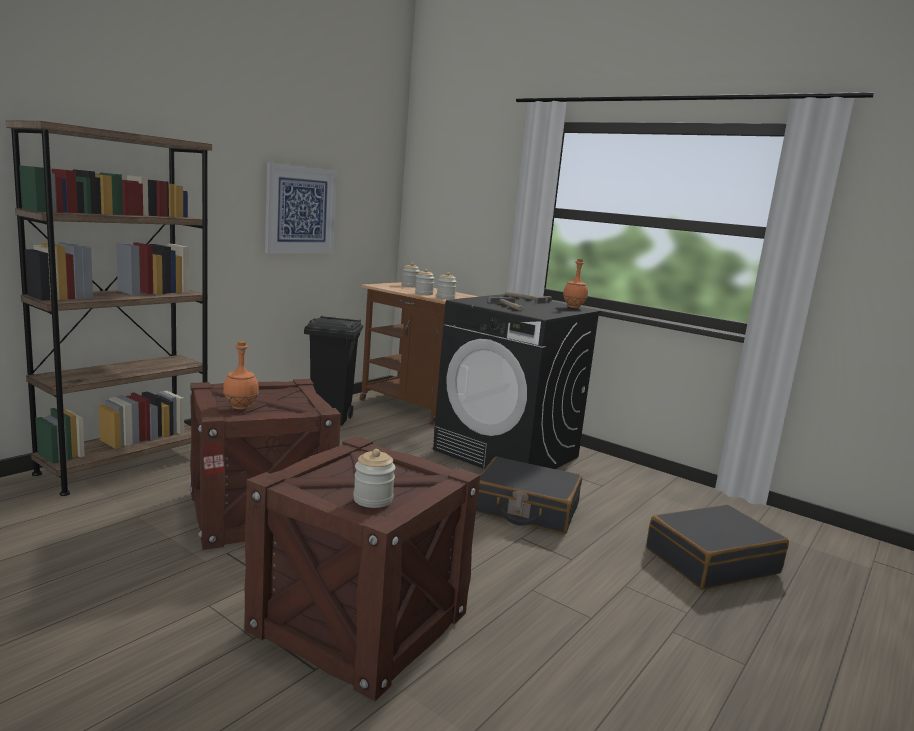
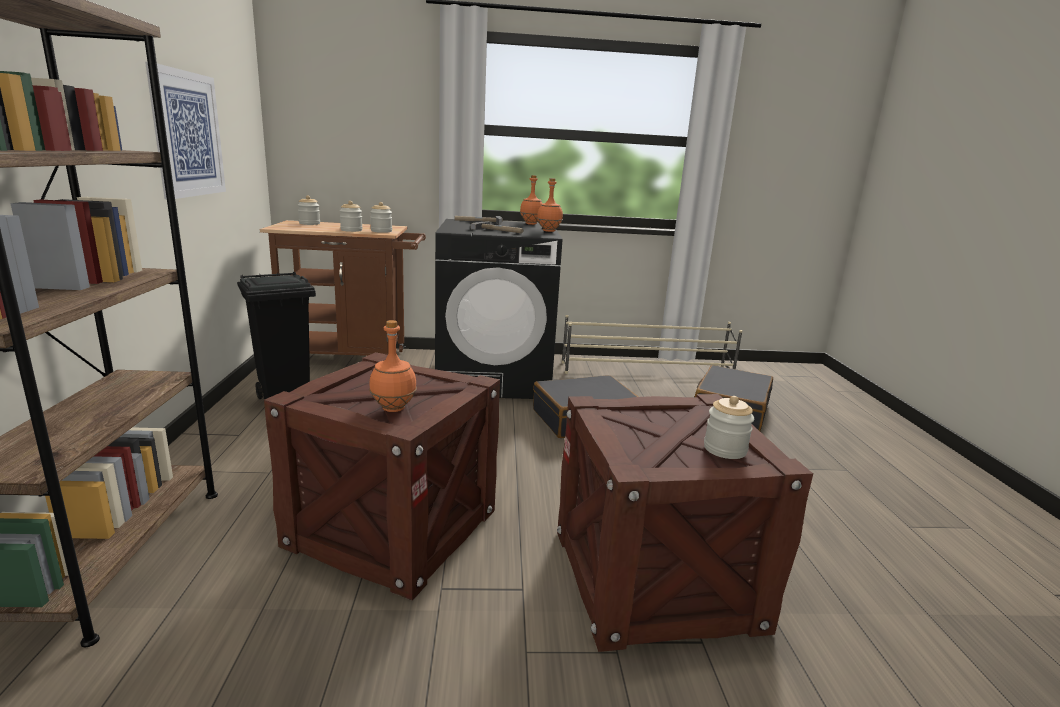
camera: 40 degrees left, 5 degrees up
(561, 314) = (549, 231): none -> orange bottle
(683, 497) = (647, 371): none -> beige shoe rack

